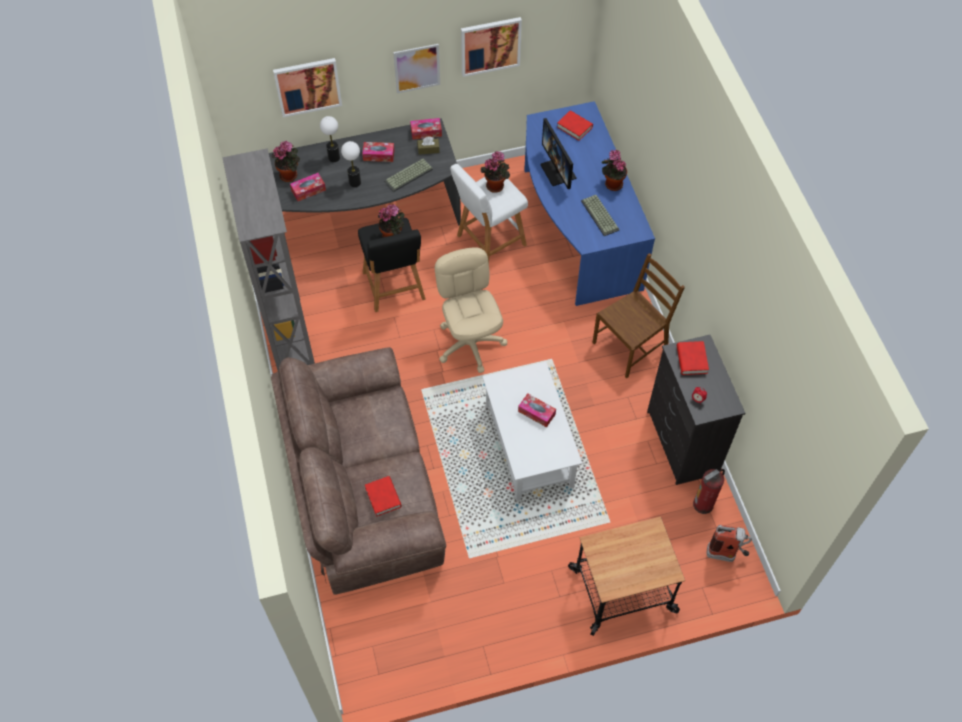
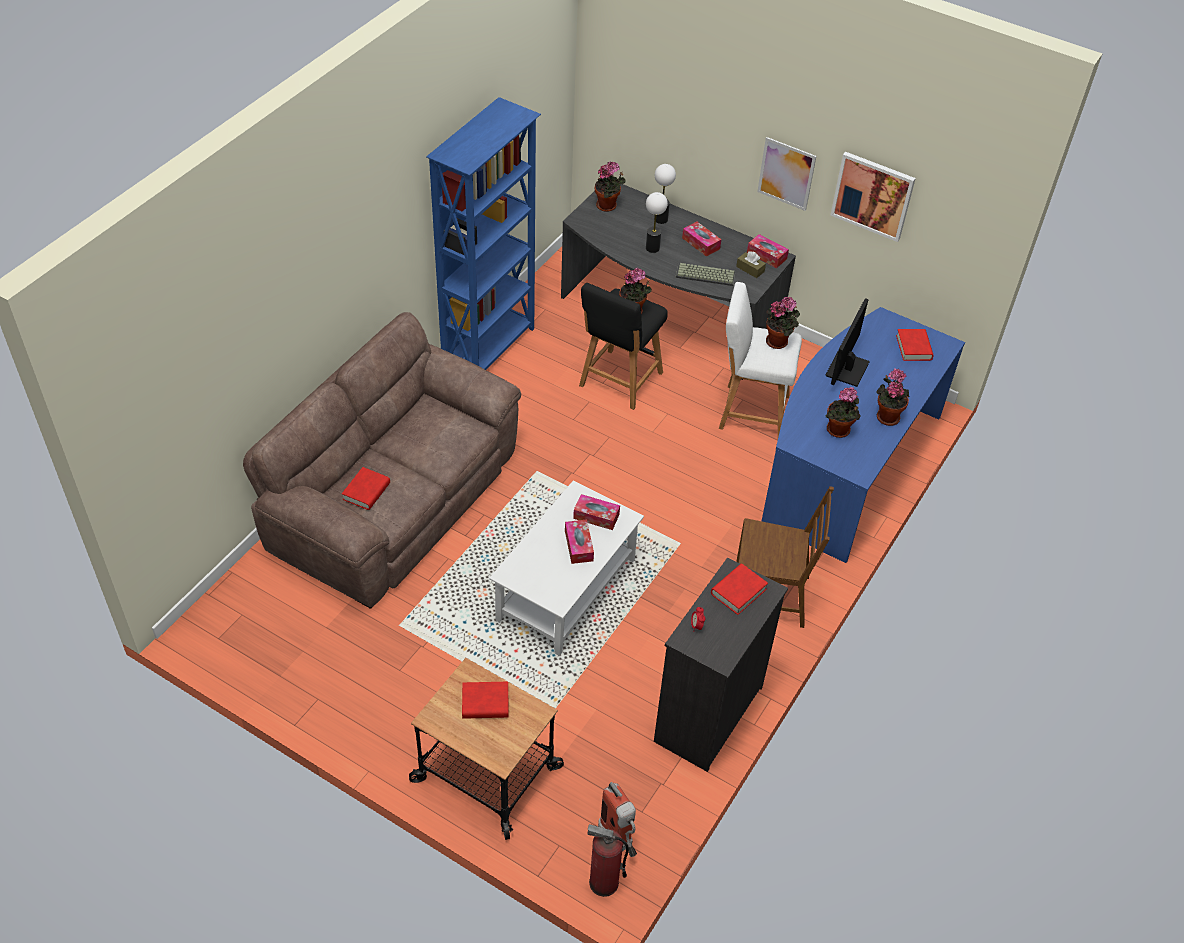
camera: 45 degrees right, 10 degrees down
(290, 335) = (490, 349): grey bookcase -> blue bookcase
(308, 86) = (671, 124): picture -> none
(308, 190) = (607, 226): tissue box -> tissue box (596, 516)
(470, 343) = (625, 472): beige office chair -> none
(601, 215) = (839, 431): keyboard -> potted plant
(623, 551) = (485, 703): none -> red book
(703, 504) = (656, 781): fire extinguisher -> fire extinguisher (603, 882)

